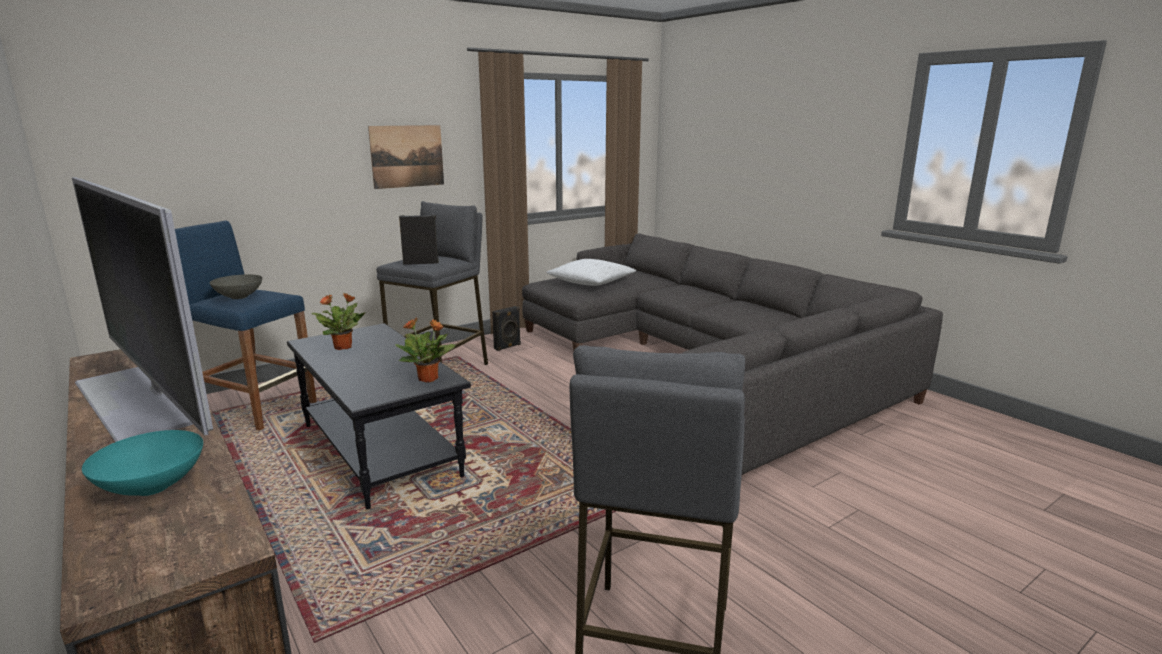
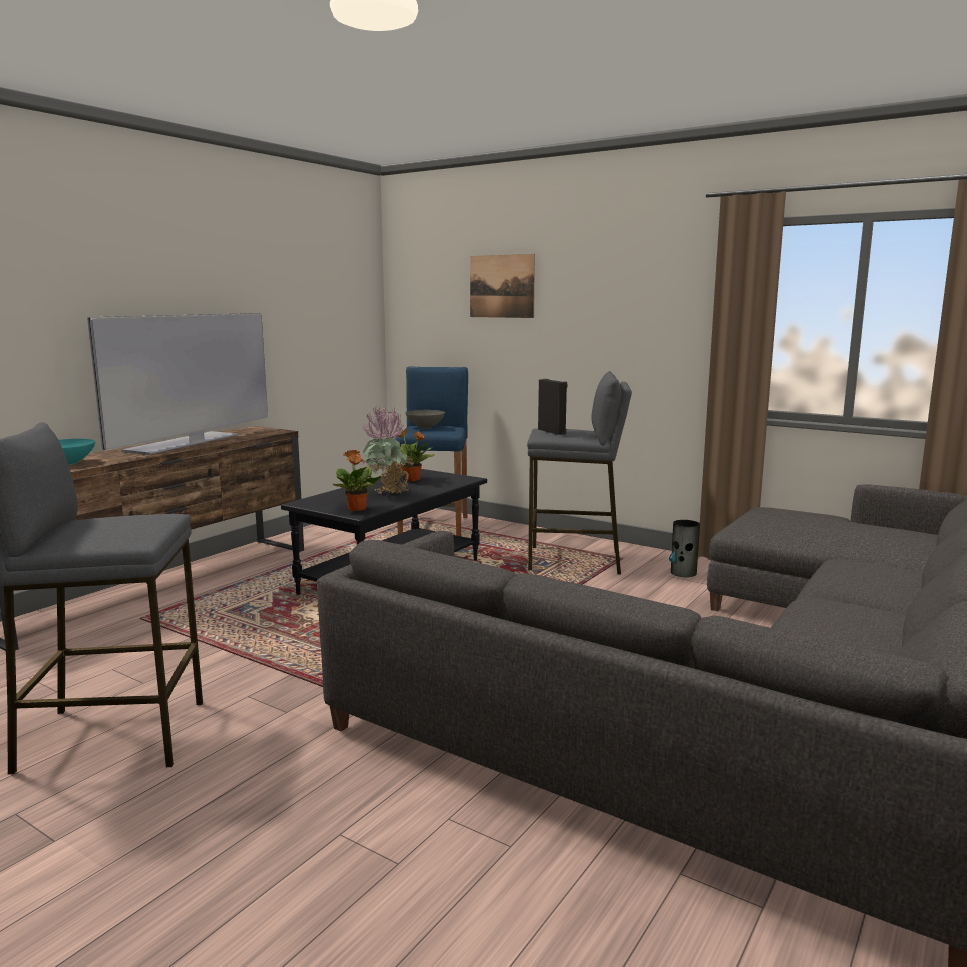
camera: 70 degrees right, 5 degrees down
(392, 362) = (389, 495): none -> potted plant
(407, 156) = (633, 322): picture -> picture (501, 286)
(508, 347) = (683, 573): black speaker -> vase
(591, 282) = (810, 526): white pillow -> none

